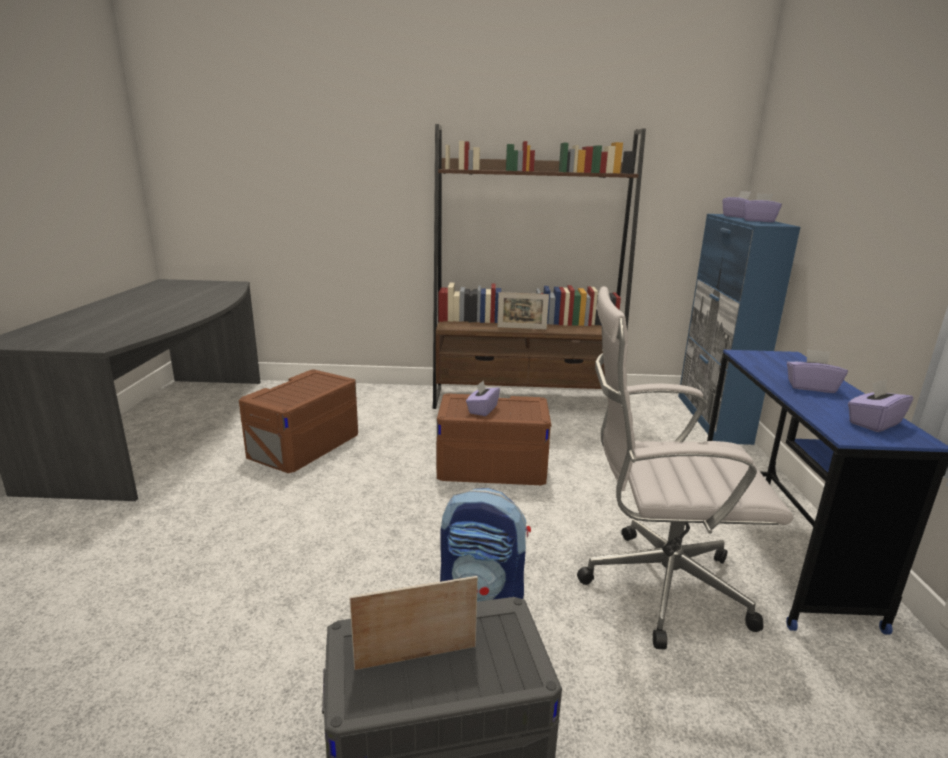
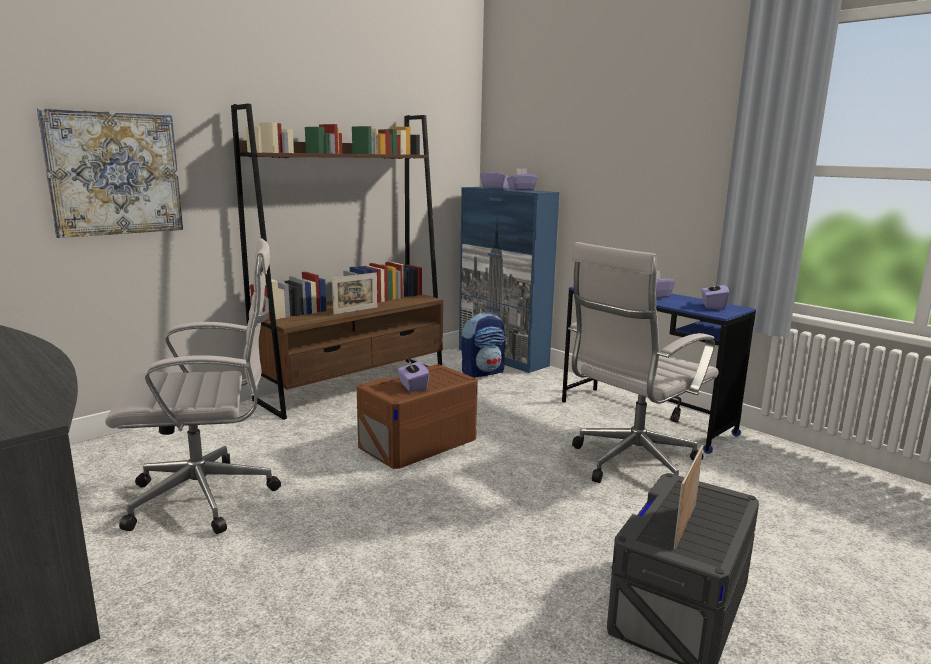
camera: 45 degrees left, 5 degrees down
(305, 445) = (209, 497): brown storage box -> white office chair
(343, 184) = (114, 173): none -> picture
(483, 591) = (557, 518): backpack -> backpack (483, 372)

